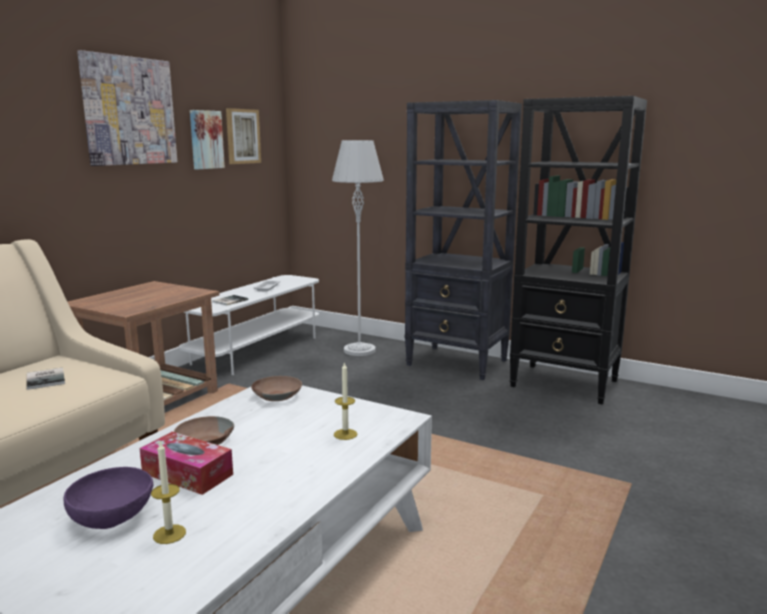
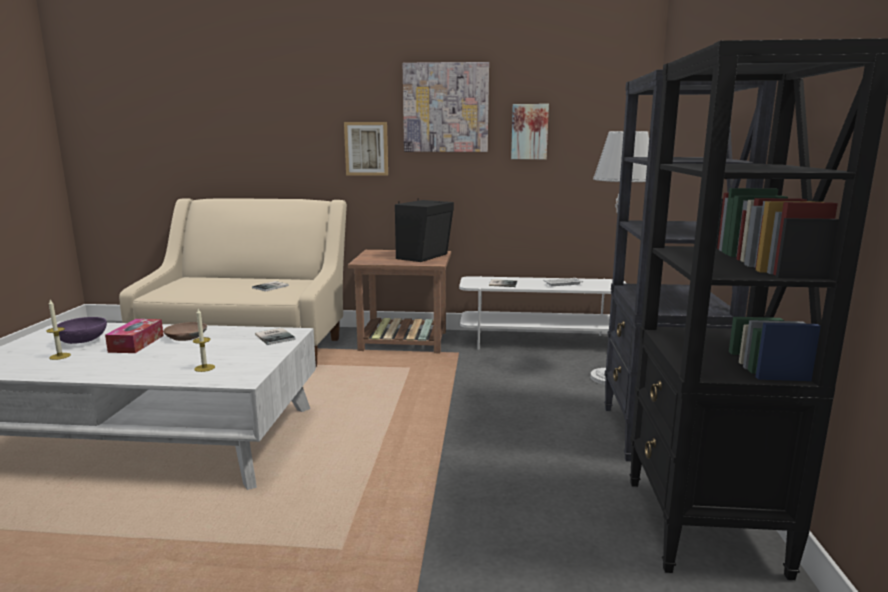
camera: 65 degrees right, 0 degrees up
(160, 290) = (425, 256): none -> black speaker
(242, 136) = (582, 128): picture -> picture (366, 148)
(277, 395) = (275, 336): brown bowl -> book

